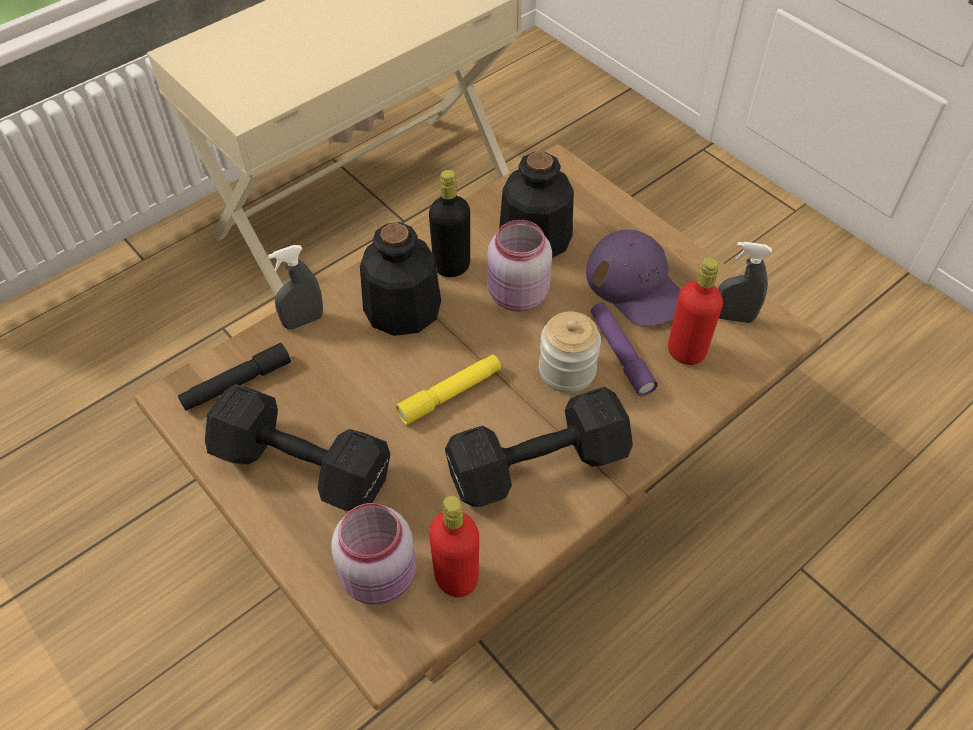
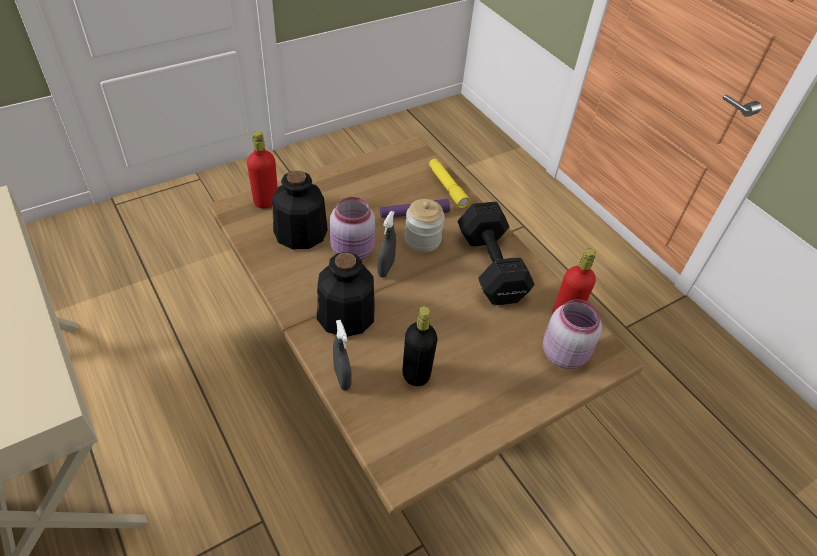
camera: 85 degrees left, 5 degrees down
(237, 383) = (396, 428): black flashlight -> none
(300, 463) = (476, 390): black dumbbell -> none
(450, 394) = (430, 299): yellow flashlight -> yellow flashlight (447, 187)
(451, 266) = (313, 281): black bottle -> black bottle (416, 374)
(636, 285) = (361, 195): purple cap -> none
(686, 352) = (418, 187): red bottle -> red bottle (266, 201)
(733, 317) = (397, 163): grey spray bottle -> grey spray bottle (386, 269)

